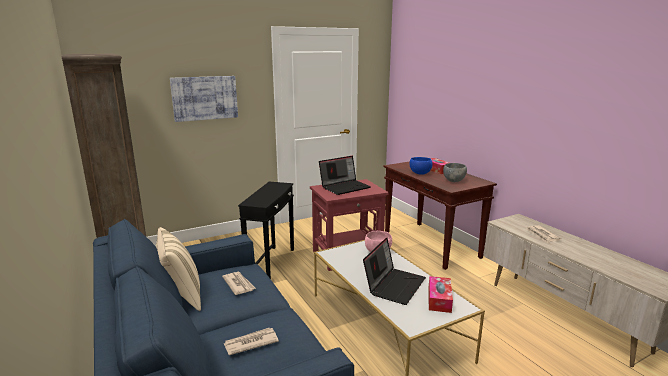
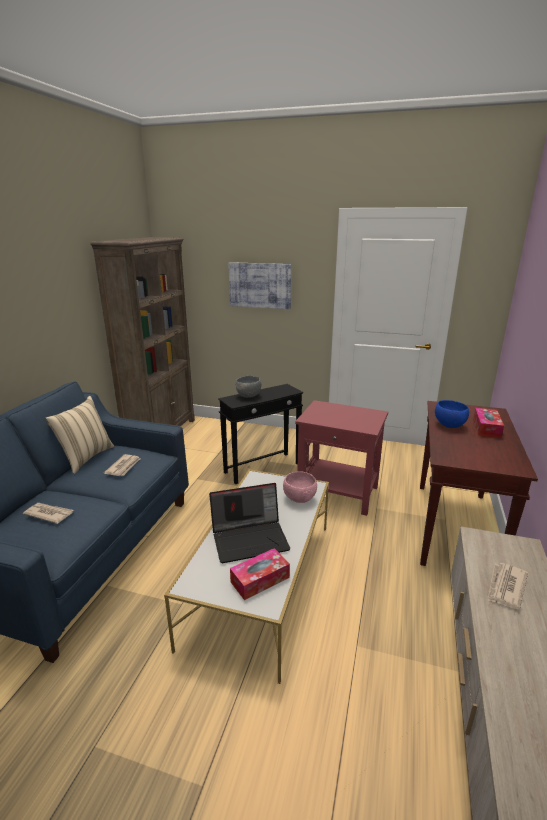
camera: 45 degrees right, 5 degrees up
(345, 187) = (344, 412): laptop -> none
(454, 181) = (474, 450): grey bowl -> grey bowl (249, 396)

